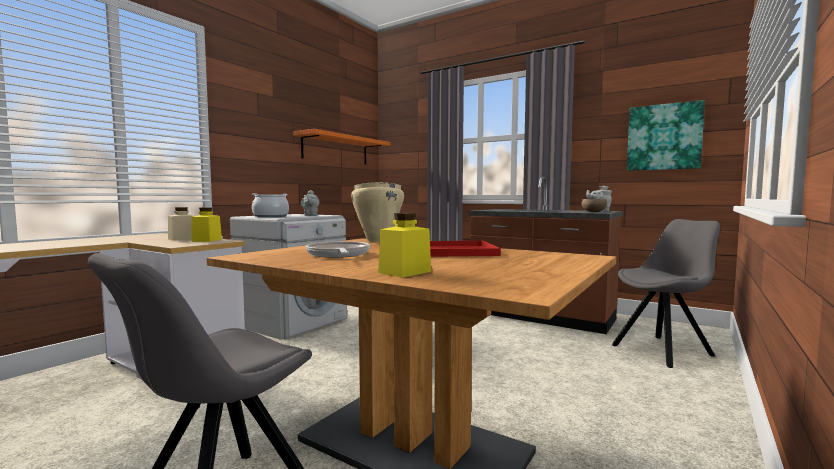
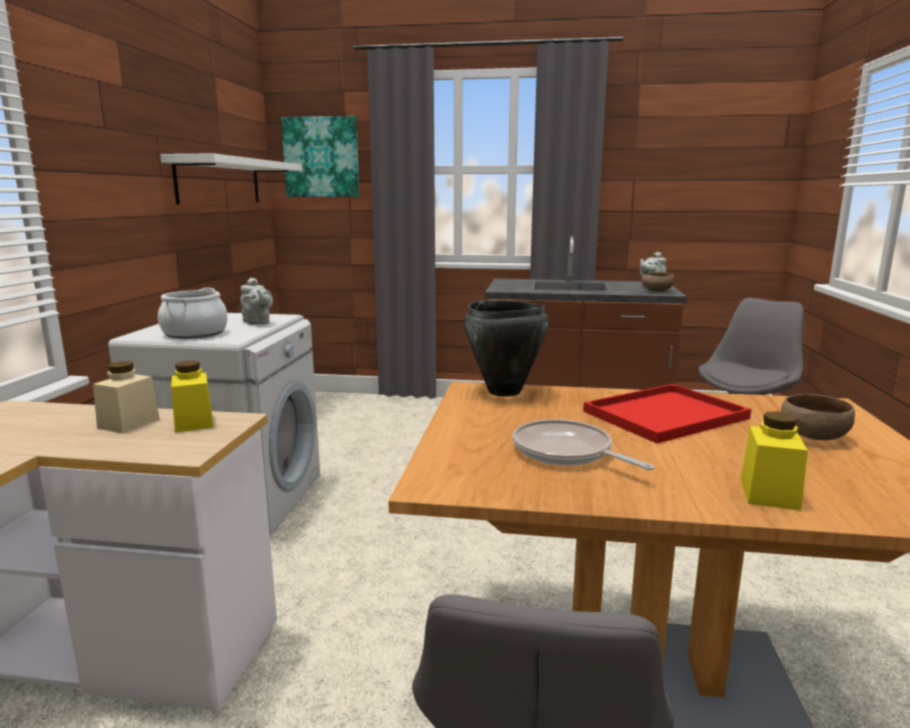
camera: 25 degrees left, 10 degrees up
(336, 150) = (219, 181): orange shelf -> white shelf
(377, 241) = (504, 392): beige cooking pot -> black cooking pot
(519, 263) = (812, 437): none -> brown bowl
(664, 137) = (712, 184): picture -> picture (321, 157)

